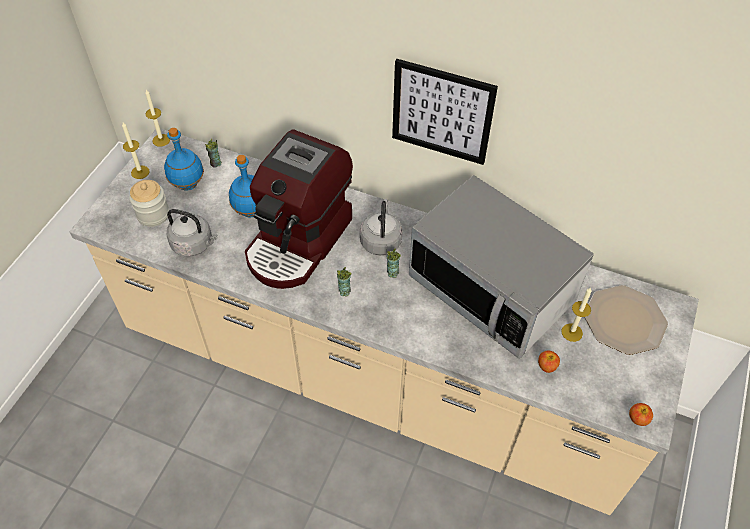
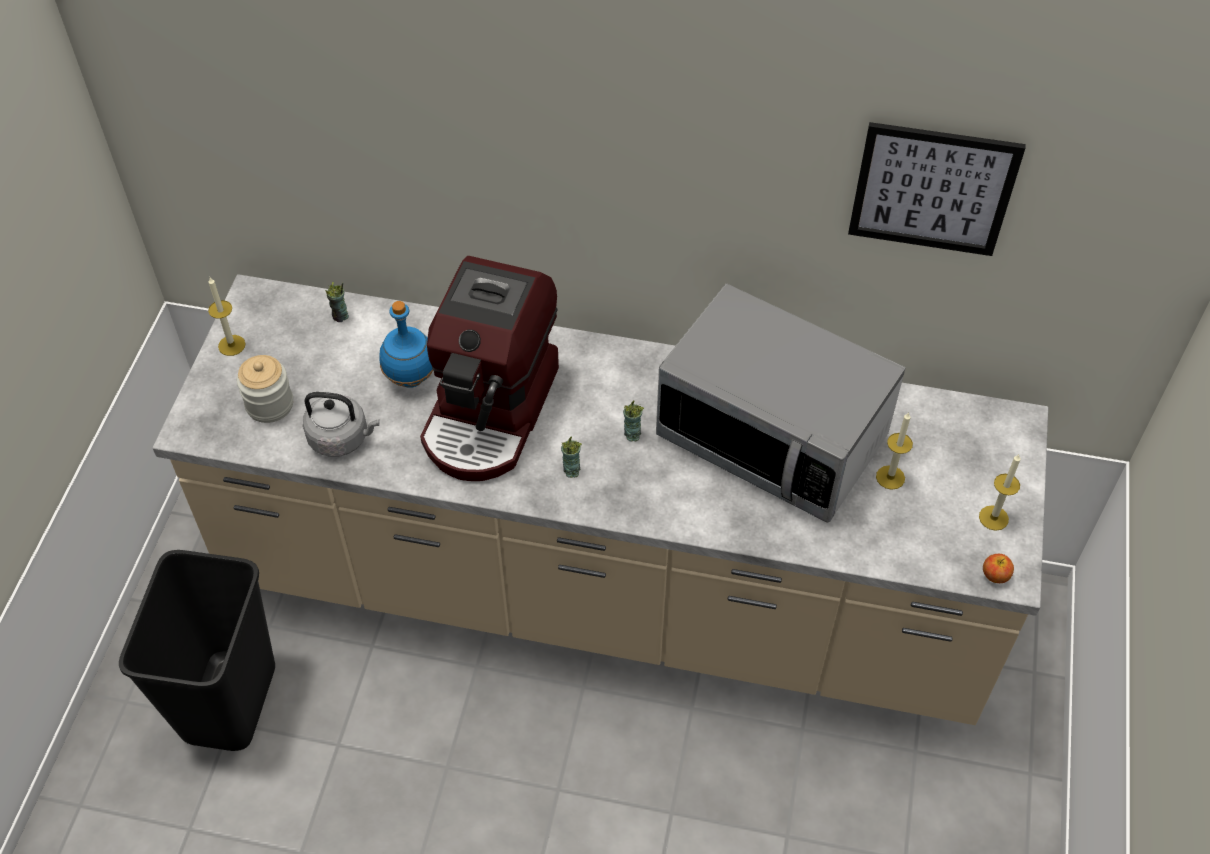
camera: 10 degrees left, 0 degrees up
(115, 405) = (228, 700): none -> black trash can
(161, 140) = (249, 293): candle -> candle (993, 518)
(187, 185) = (308, 354): blue bottle -> none
(381, 240) = (605, 392): grey kettle -> none
(442, 112) = (673, 205): picture -> picture (933, 189)
(546, 366) = (865, 527): apple -> none
(625, 320) = (957, 450): plate -> none

